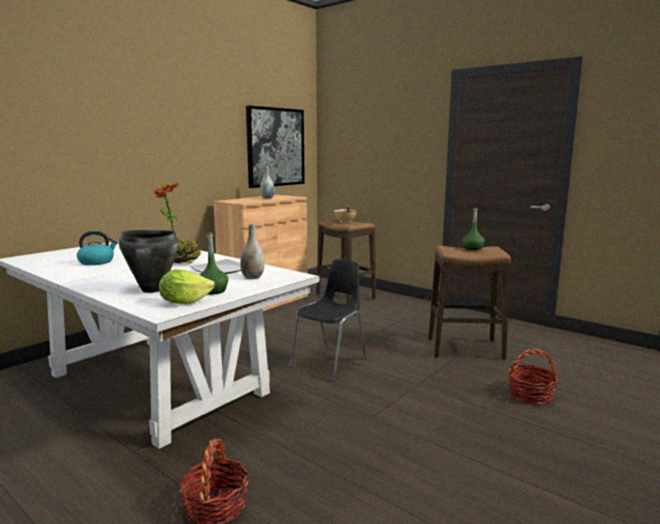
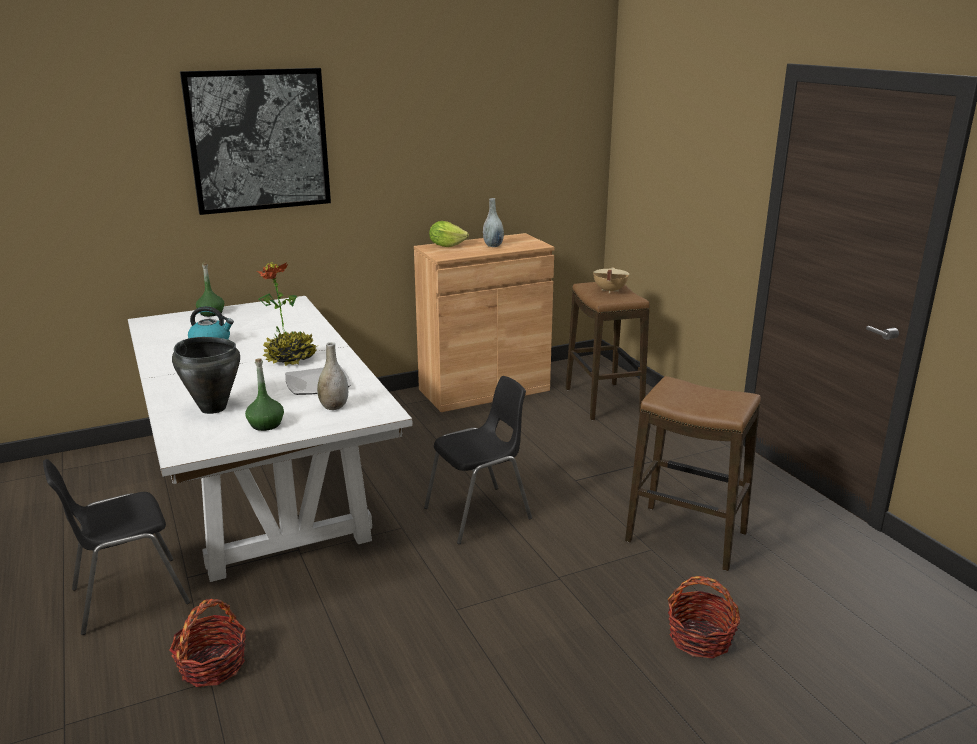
camera: 25 degrees right, 10 degrees up
(85, 478) = (128, 595): none -> black chair
(184, 302) = (219, 438): lettuce -> lettuce (446, 245)
(275, 147) = (528, 160): picture -> picture (259, 140)
(472, 248) = (711, 392): green bottle -> green bottle (211, 313)

